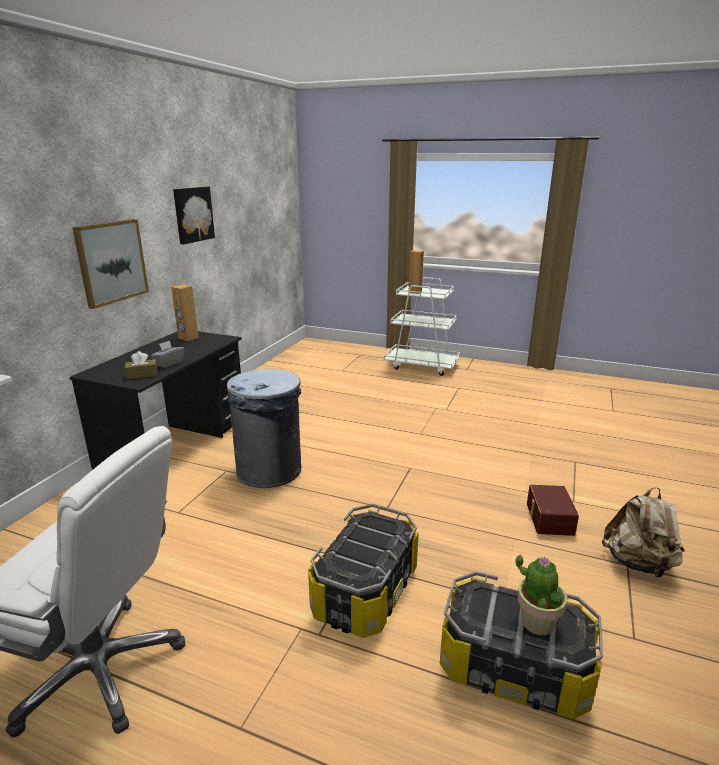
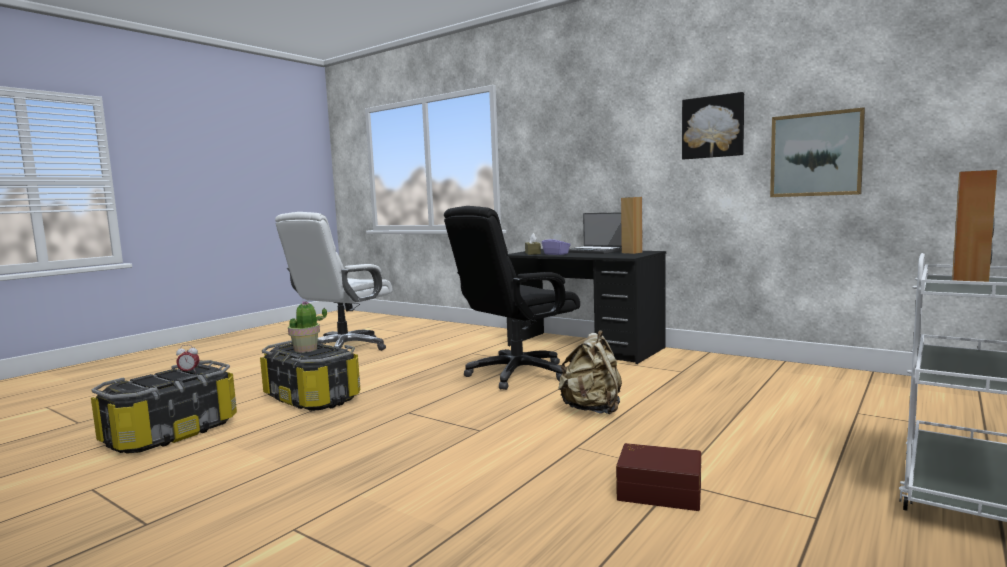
camera: 105 degrees right, 15 degrees down
(111, 262) = (595, 168): picture -> picture (816, 154)
(156, 350) = (594, 251): none -> laptop
(169, 363) = (556, 254): grey tissue box -> purple tissue box
(270, 471) = (517, 374): grey trash can -> black office chair
(490, 608) = (189, 372): none -> alarm clock
(537, 621) = (152, 381): potted plant -> potted plant (306, 349)
(548, 518) = (287, 495): brown storage box -> brown storage box (659, 491)
(638, 563) = (134, 534): beige backpack -> beige backpack (592, 409)

